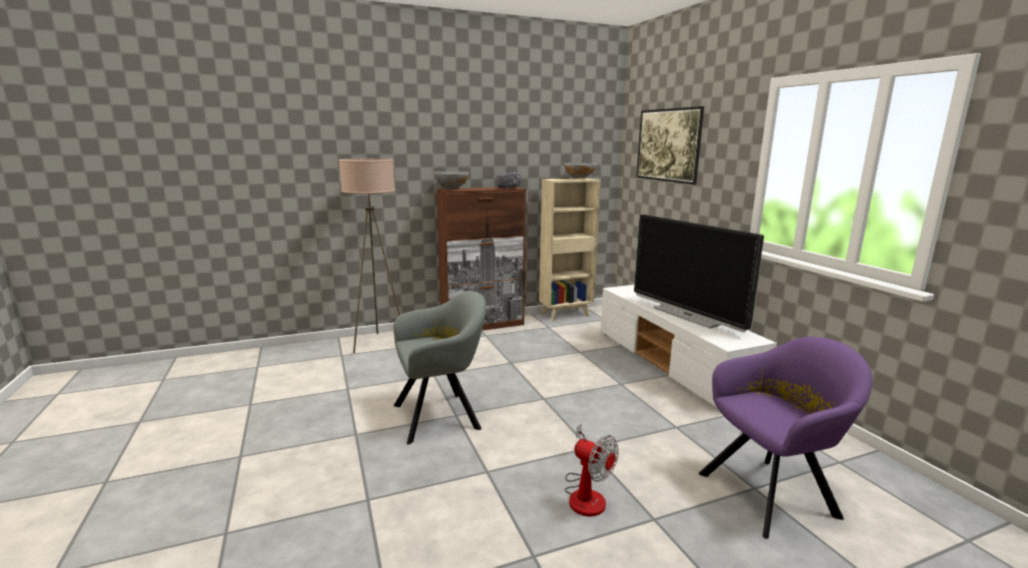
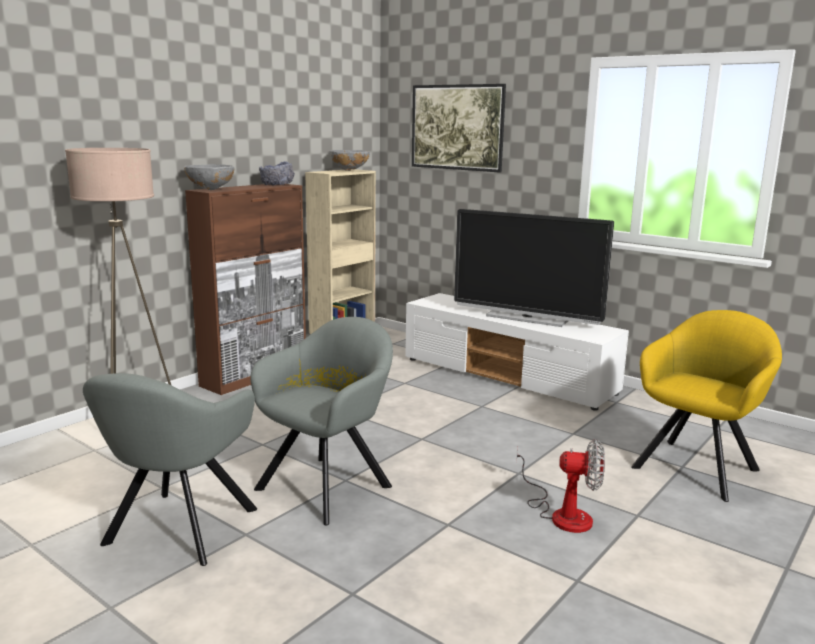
camera: 30 degrees left, 0 degrees up
(323, 419) = (176, 530): none -> grey armchair
(773, 493) = (698, 466): purple armchair -> yellow armchair

